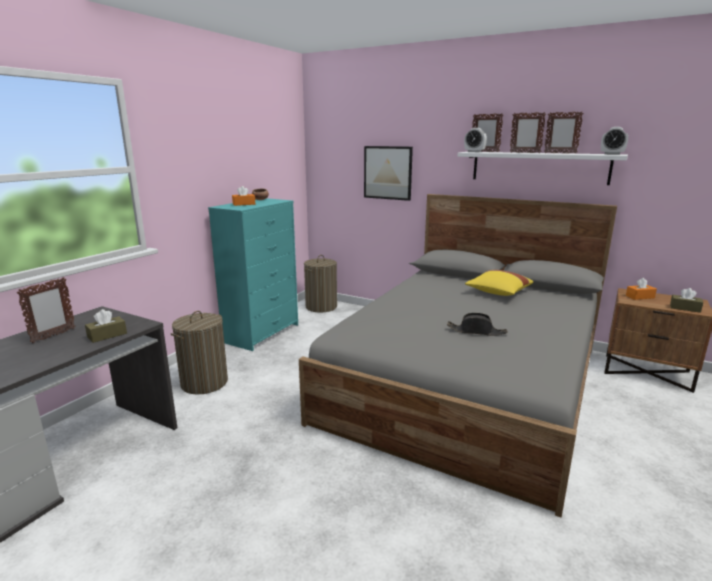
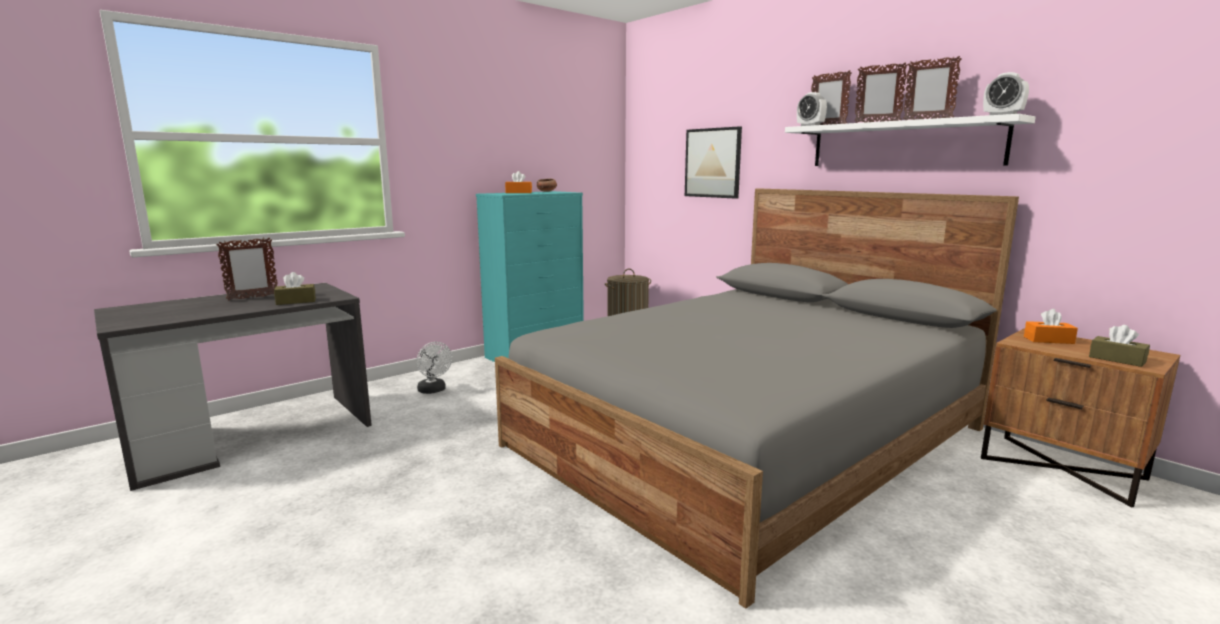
camera: 20 degrees right, 5 degrees down
(204, 382) = (433, 390): laundry basket -> white fan
(476, 331) = (724, 348): black hat -> none
(498, 293) = (812, 316): yellow pillow -> none

